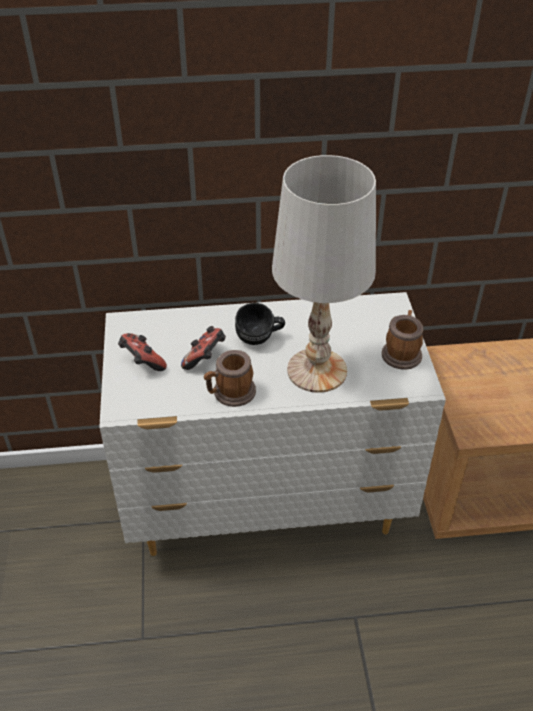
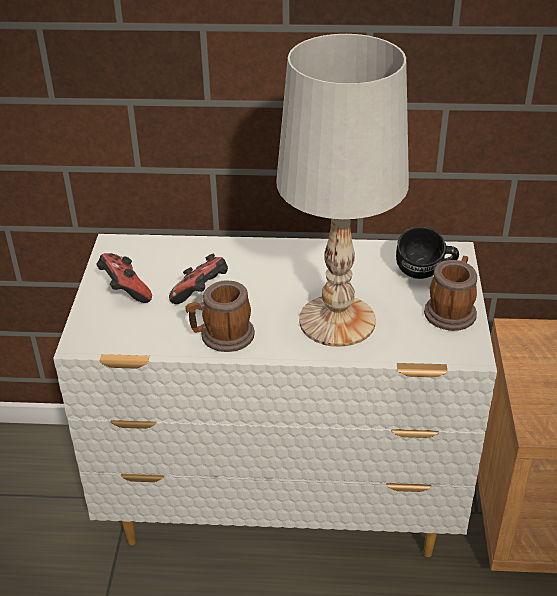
camera: 10 degrees right, 5 degrees down
(260, 339) = (275, 278): black mug -> black mug (425, 274)

